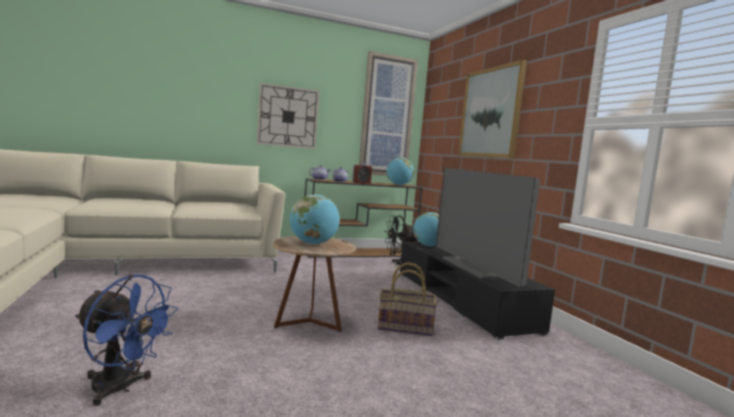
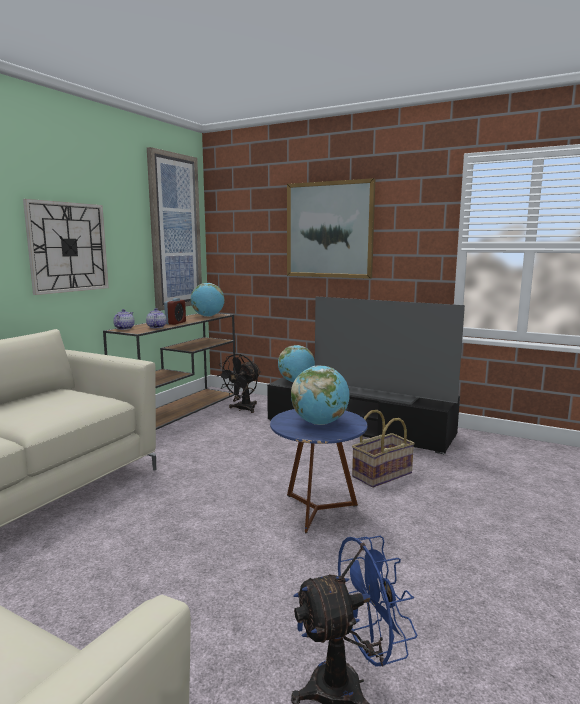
camera: 40 degrees left, 5 degrees up
(309, 322) = (317, 510): brown side table -> blue side table

